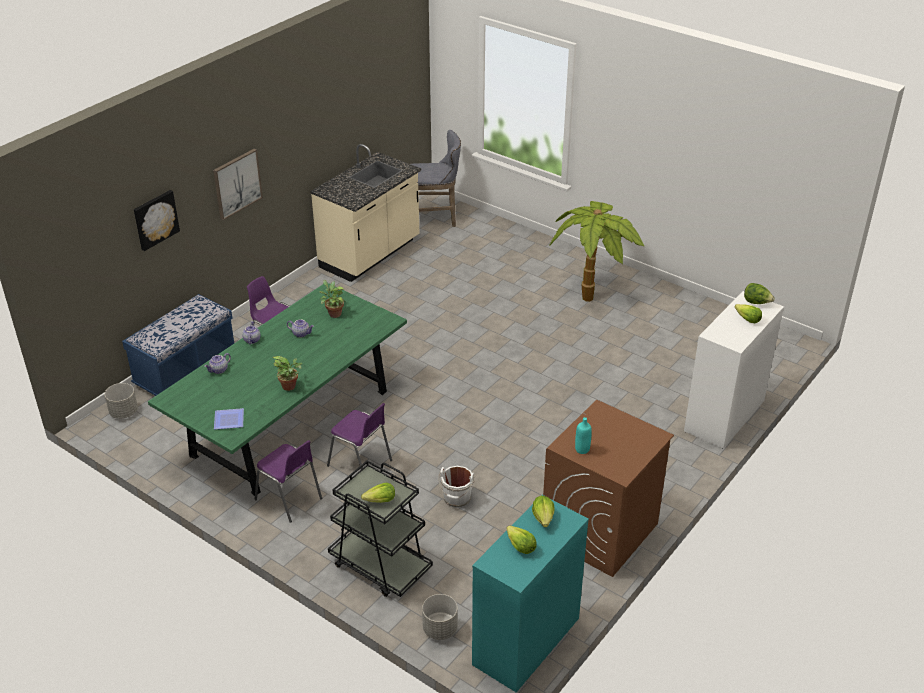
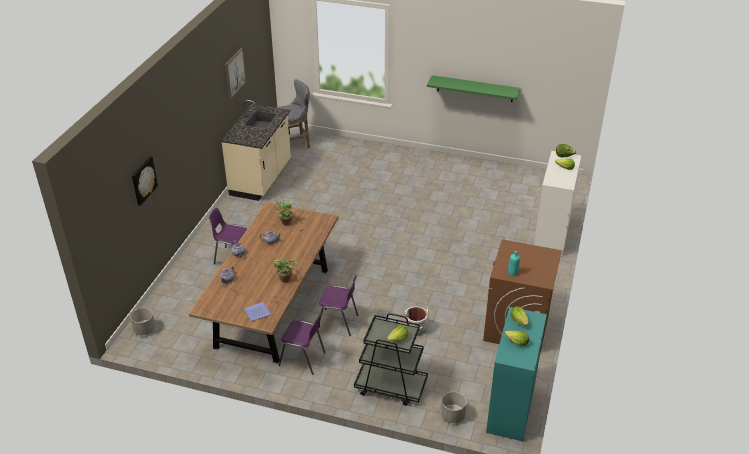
camera: 20 degrees left, 0 degrees up
(186, 371) = (174, 290): blue bench -> none
(237, 183) = (183, 143): picture -> picture (234, 73)
(290, 423) = (273, 307): green dining table -> brown dining table
(590, 295) = (426, 176): potted plant -> none
(679, 183) = (475, 89): none -> green shelf

